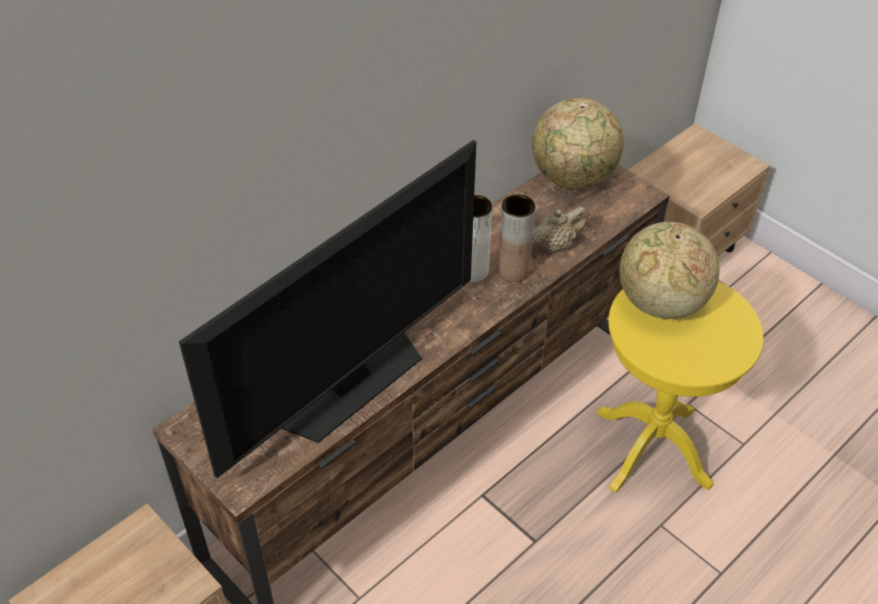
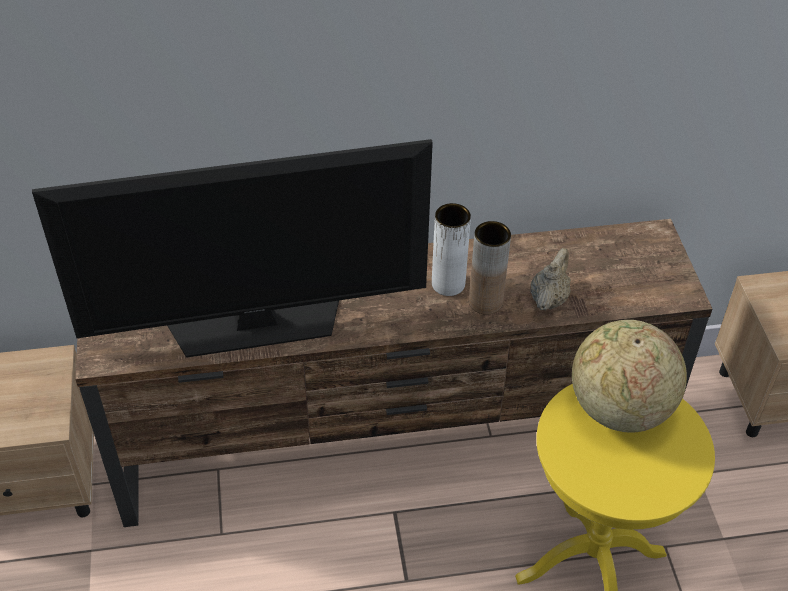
camera: 35 degrees right, 0 degrees up
(555, 244) = (549, 299): beige teapot -> beige teapot turned 75 degrees counterclockwise
(573, 178) = (626, 246): globe -> none

